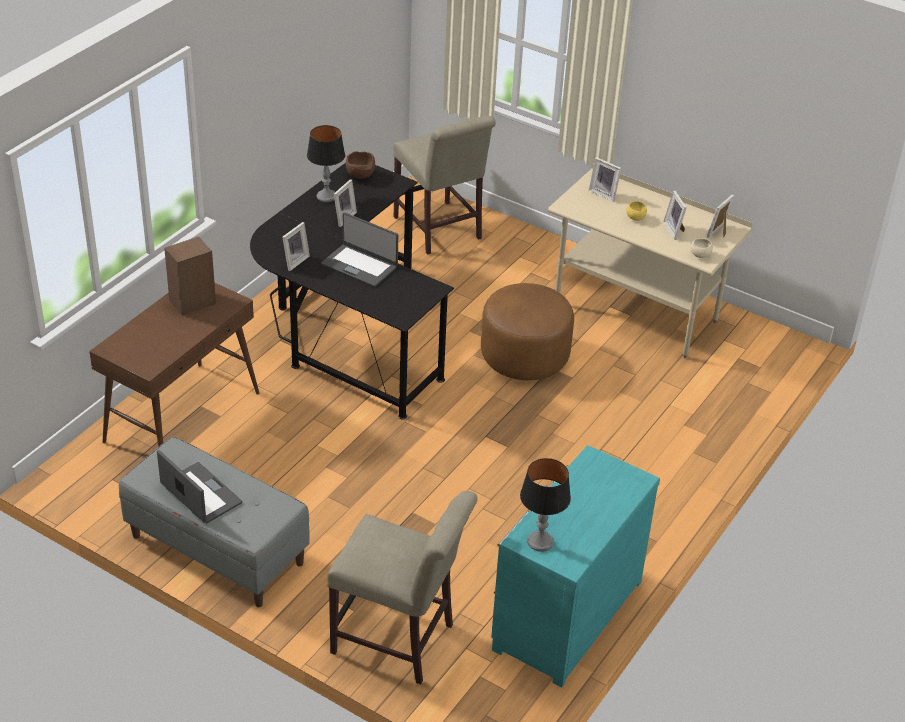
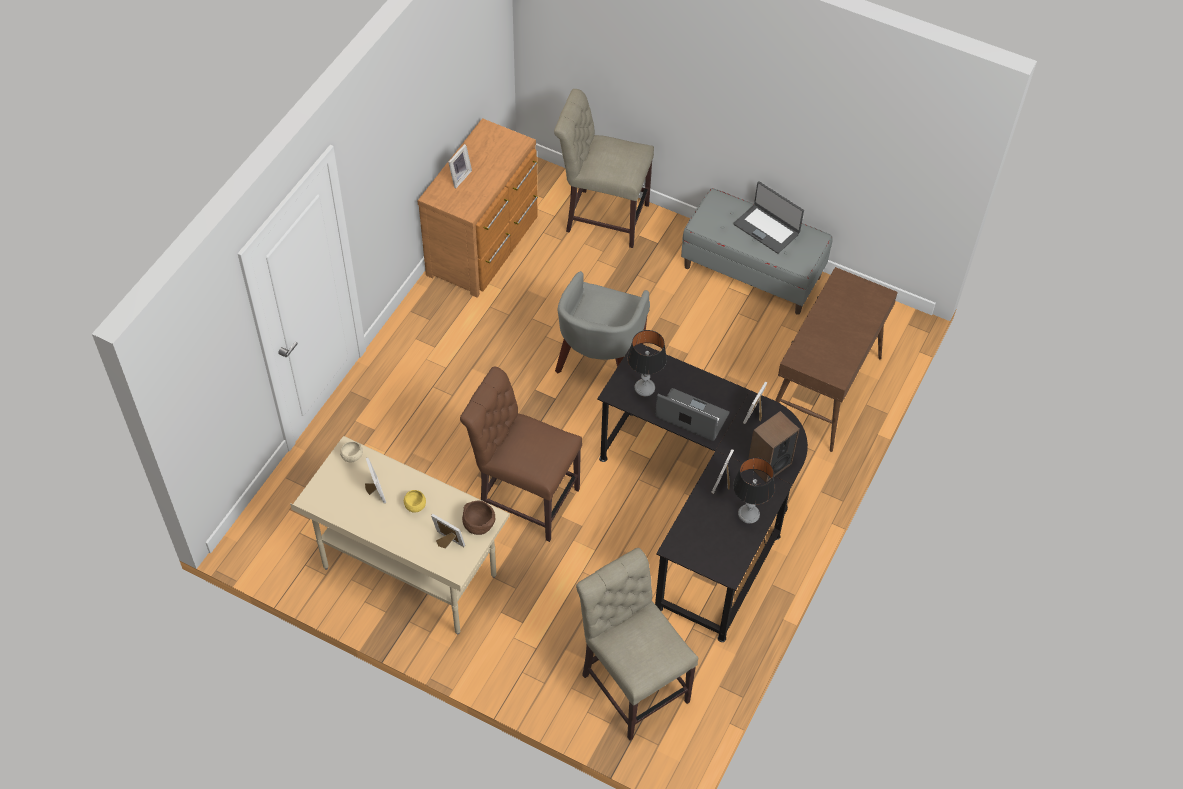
camera: 175 degrees right, 15 degrees up
(193, 302) = (832, 354): speaker -> speaker (769, 463)
(361, 176) = (719, 554): brown bowl -> brown bowl (478, 525)
(429, 468) = (600, 360): none -> grey armchair
(524, 356) = (524, 497): brown ottoman -> brown chair
(540, 542) = (507, 143): table lamp -> table lamp (645, 388)
(563, 614) = (485, 246): turquoise dresser -> brown dresser
(720, 232) = (326, 493): picture frame -> picture frame (458, 177)

